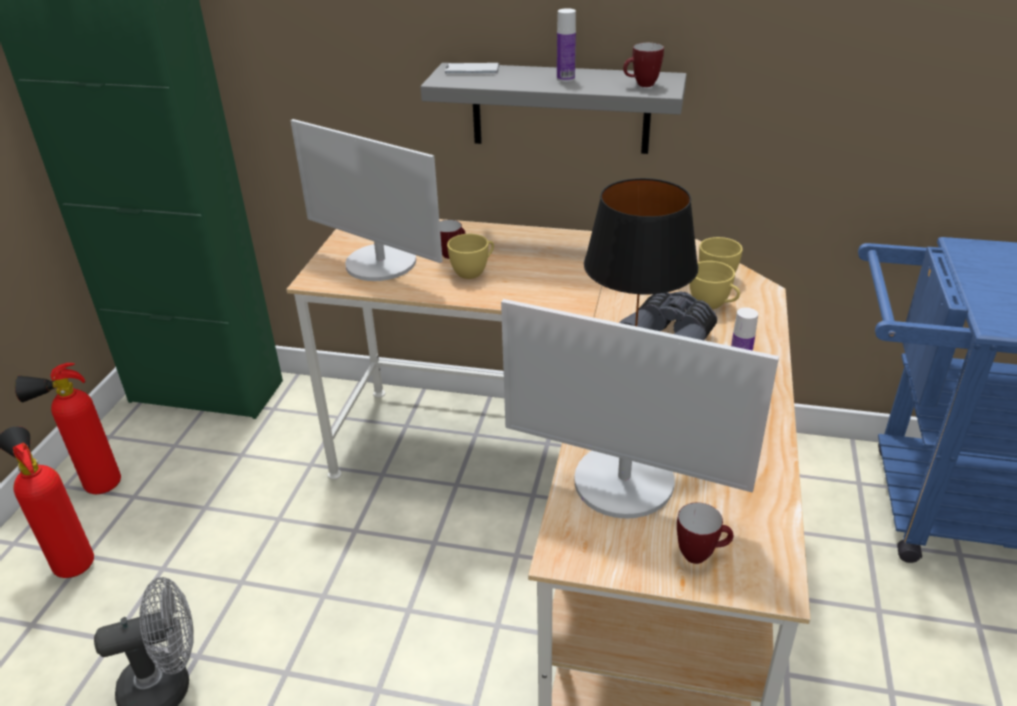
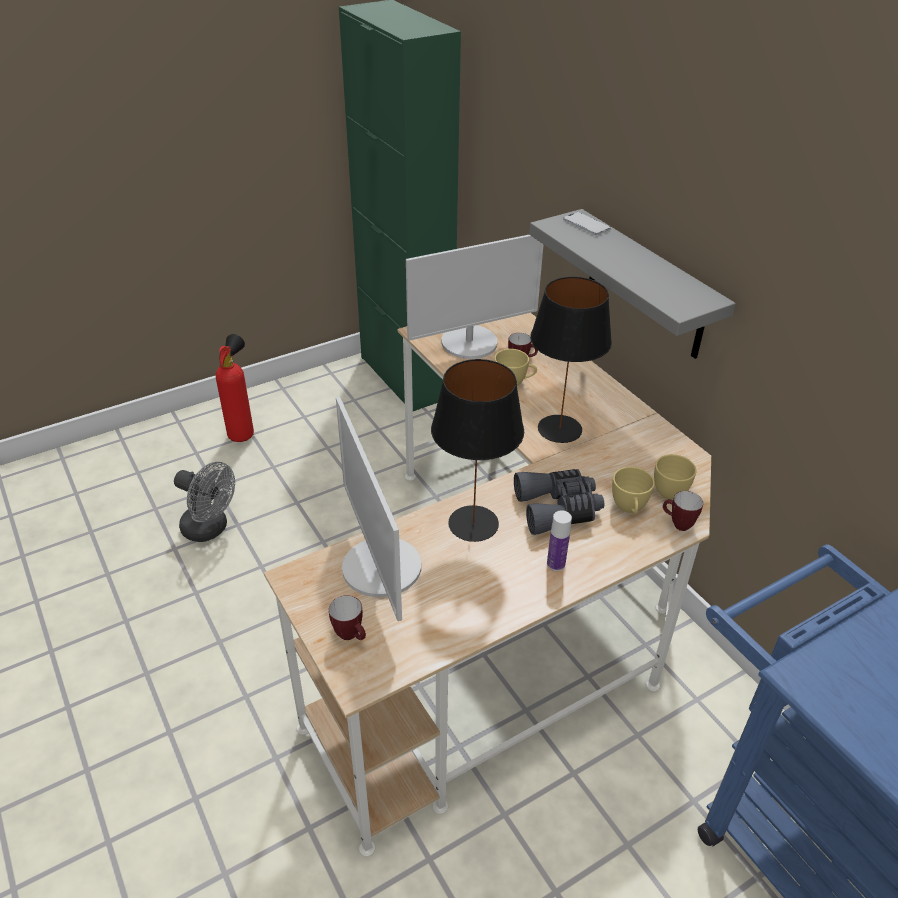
camera: 45 degrees right, 5 degrees up
(95, 487) = (294, 398): fire extinguisher -> none
(380, 263) = (470, 343): monitor -> monitor turned 105 degrees counterclockwise
(565, 79) = (632, 263): bottle -> none
(570, 284) = (559, 429): none -> black table lamp
(641, 85) = (673, 296): mug -> mug (677, 524)

